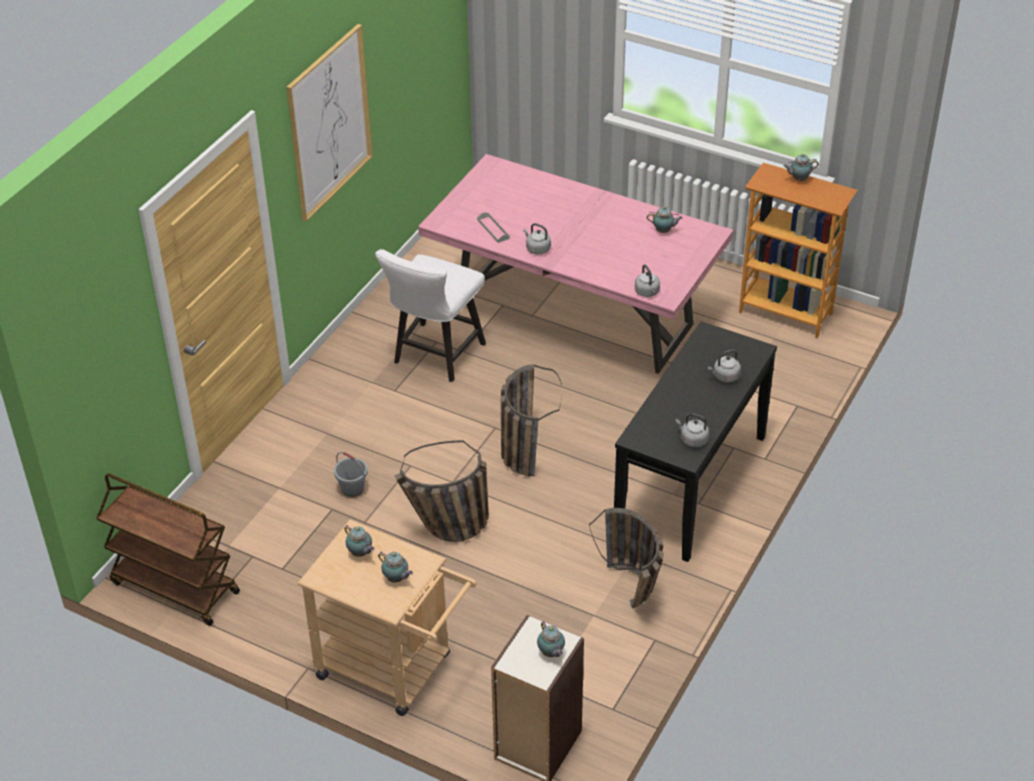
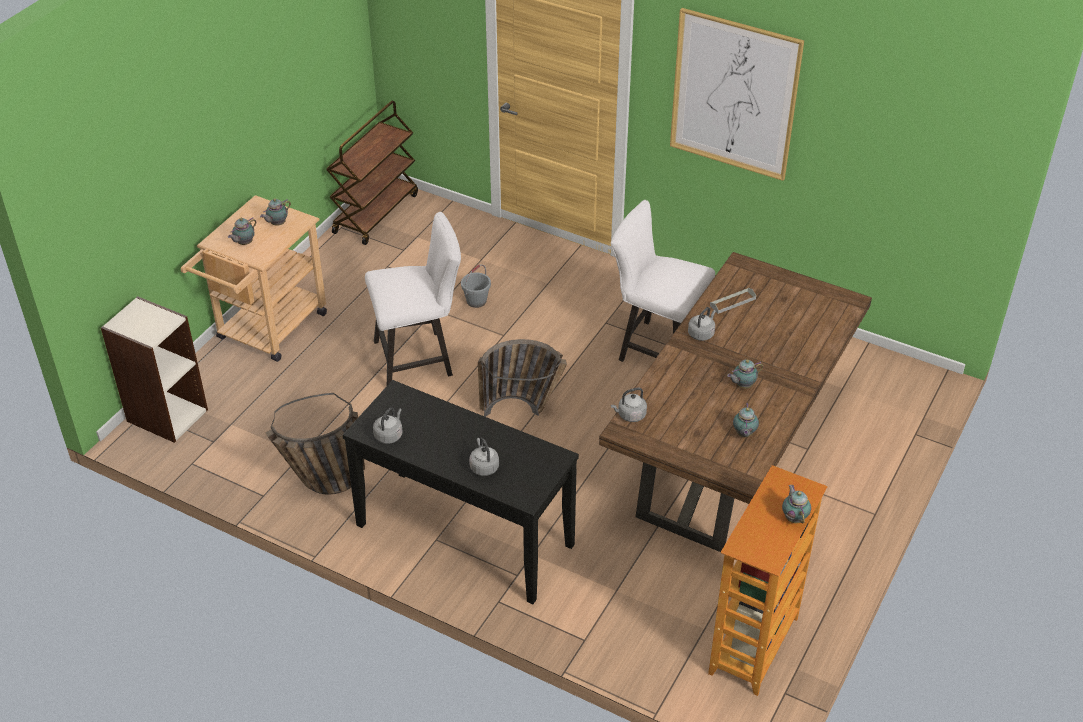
camera: 90 degrees right, 0 degrees up
(445, 530) = (419, 358): basket -> white chair
(551, 653) = (139, 329): teapot -> teapot (742, 385)
(572, 315) = (730, 450): pink dining table -> brown dining table

